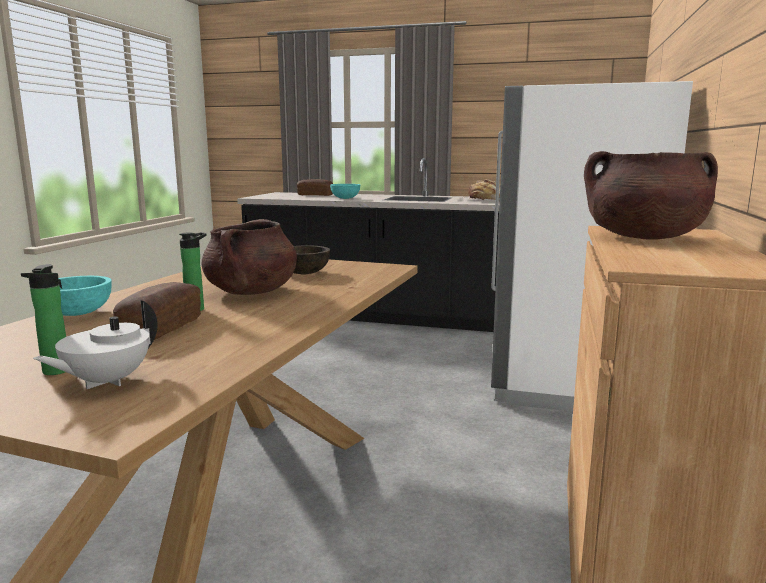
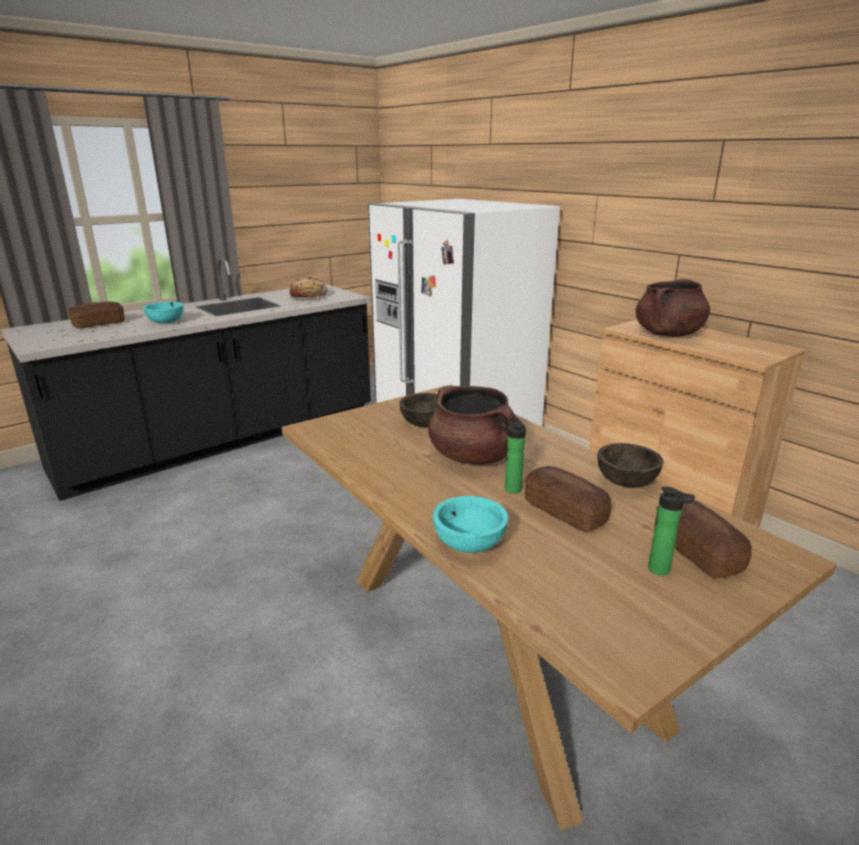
camera: 55 degrees left, 10 degrees up
(106, 382) = (697, 551): white teapot -> bread
(260, 339) = (626, 482): none -> brown bowl

